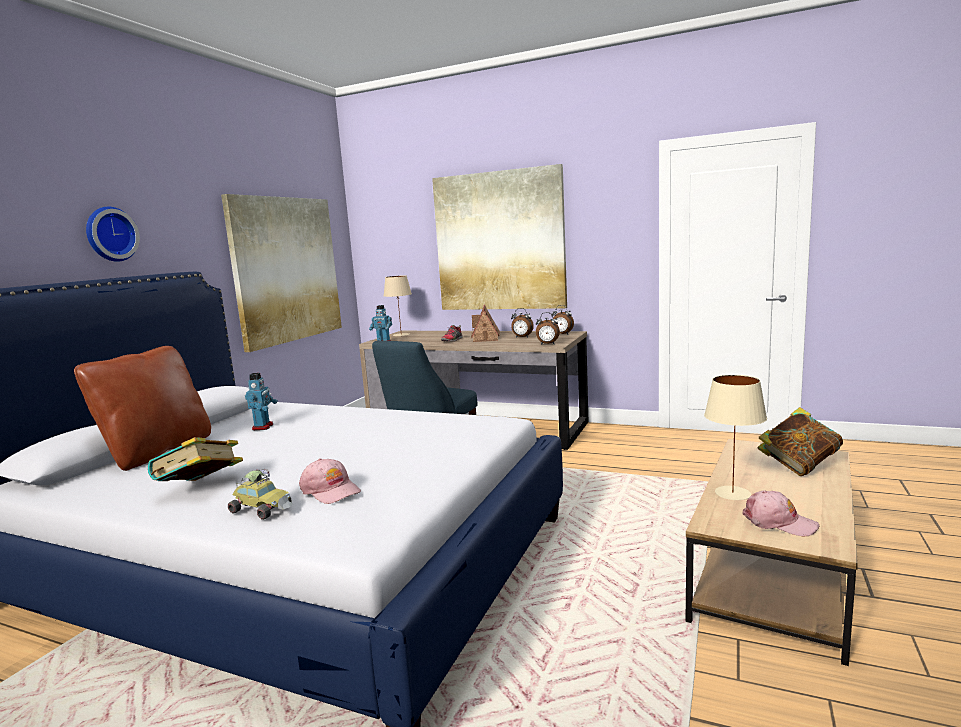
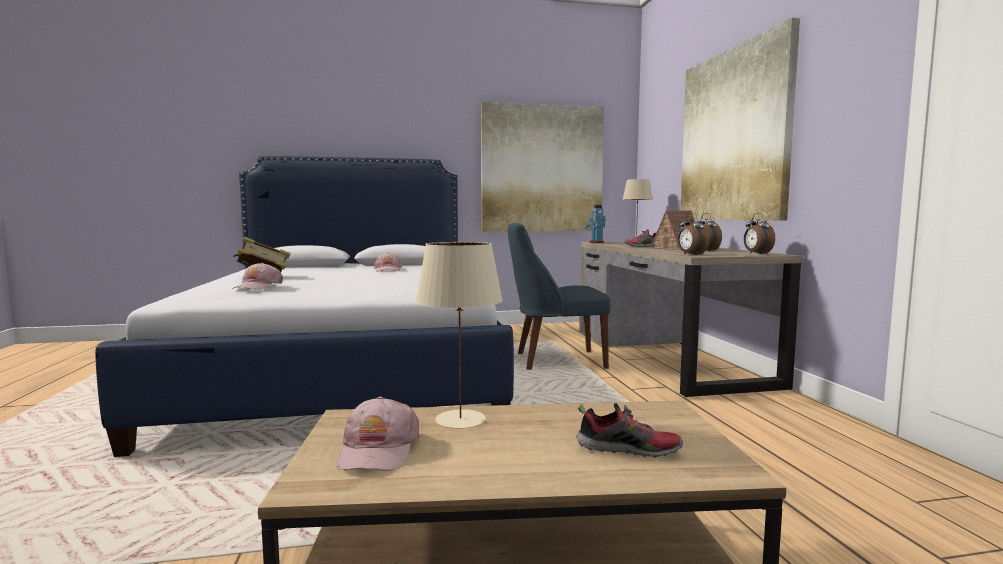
camera: 55 degrees right, 5 degrees down
(110, 234) = (380, 129): wall clock -> none
(157, 451) = (325, 267): brown pillow -> none
(263, 427) = (388, 270): toy robot -> pink cap
(263, 508) = (226, 285): toy car -> none
(798, 466) = (628, 449): book -> shoe

